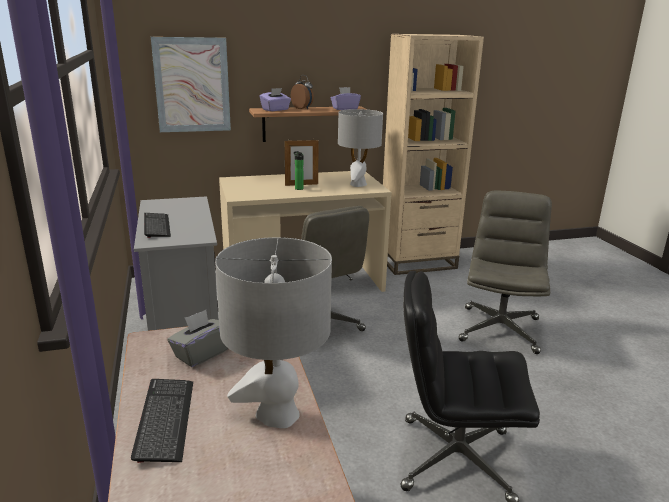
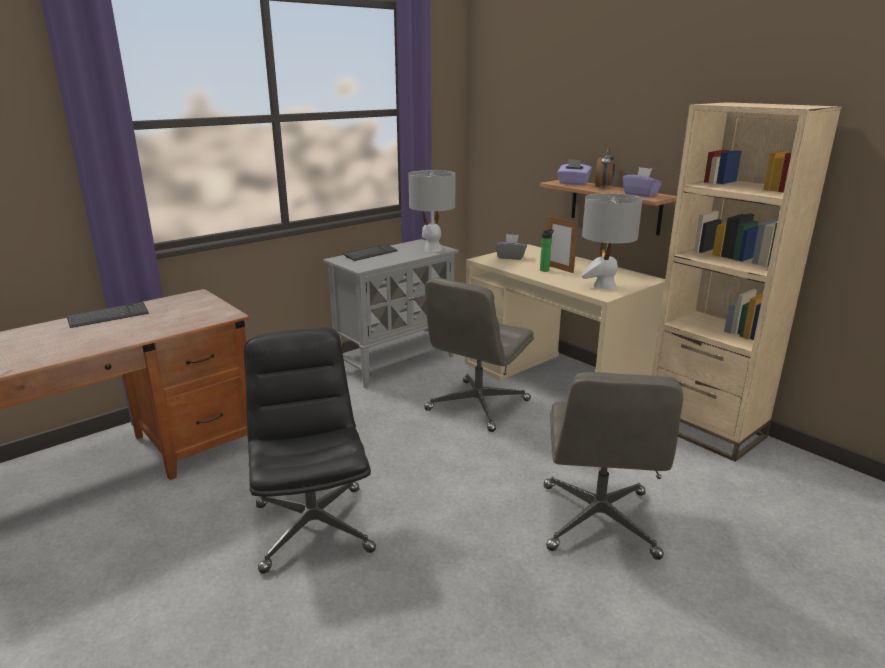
camera: 65 degrees right, 0 degrees up
(192, 85) = (522, 148): picture -> none
(201, 353) = (184, 308): grey tissue box -> grey tissue box (510, 257)
(277, 414) = (116, 338): grey table lamp -> grey table lamp (432, 249)
(499, 329) = (598, 521): grey office chair -> grey office chair turned 105 degrees clockwise

